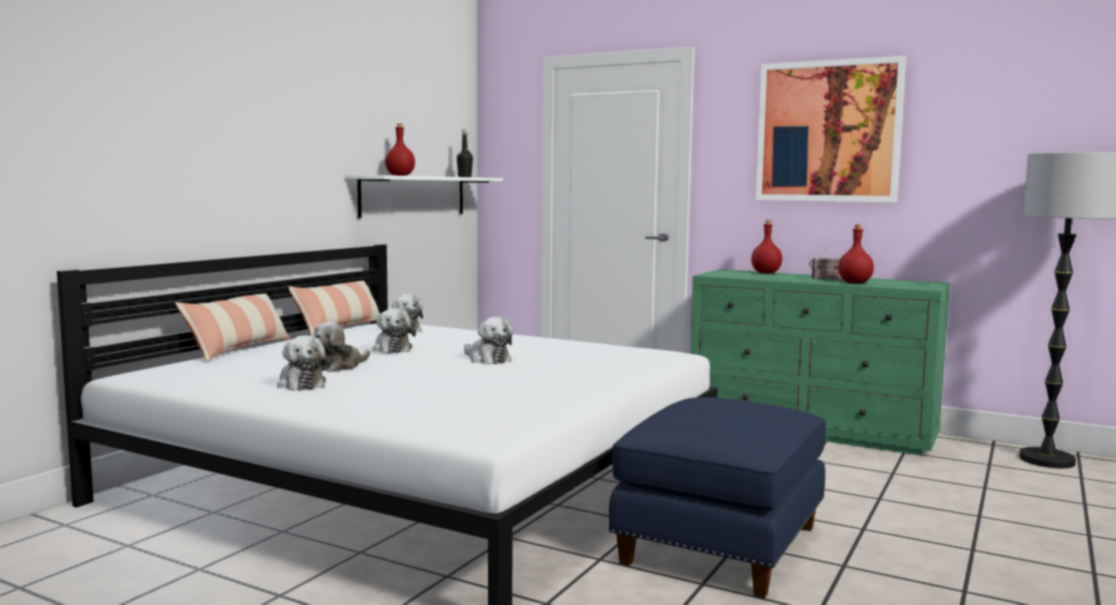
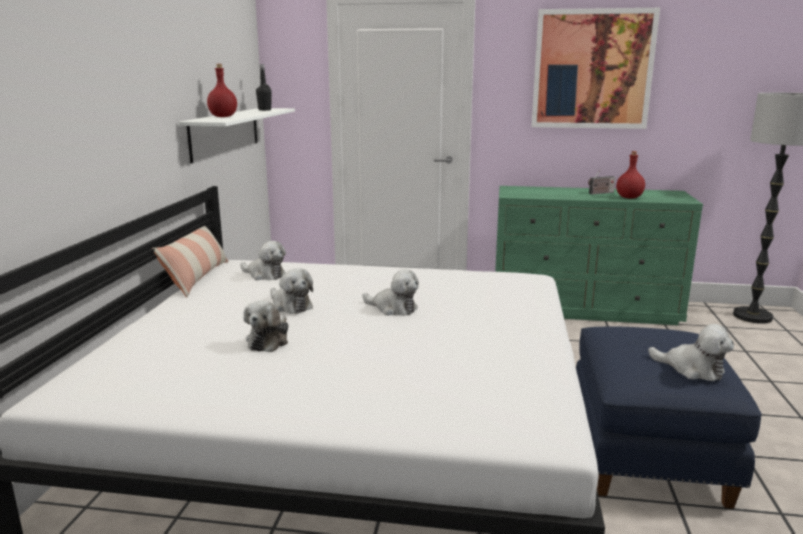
camera: 20 degrees left, 10 degrees up
(239, 349) = (130, 328): pillow -> none
(301, 384) = (266, 379): plush toy -> plush toy (692, 369)
(766, 273) = (544, 188): red bottle -> none

